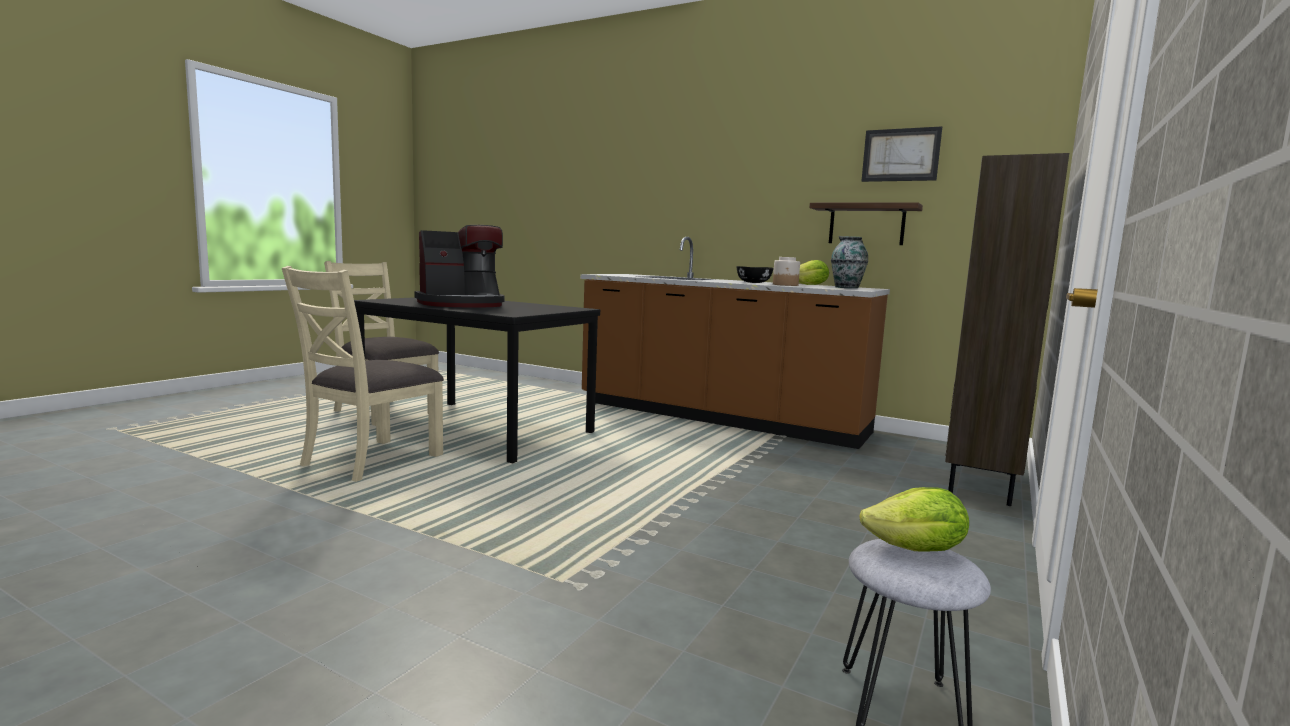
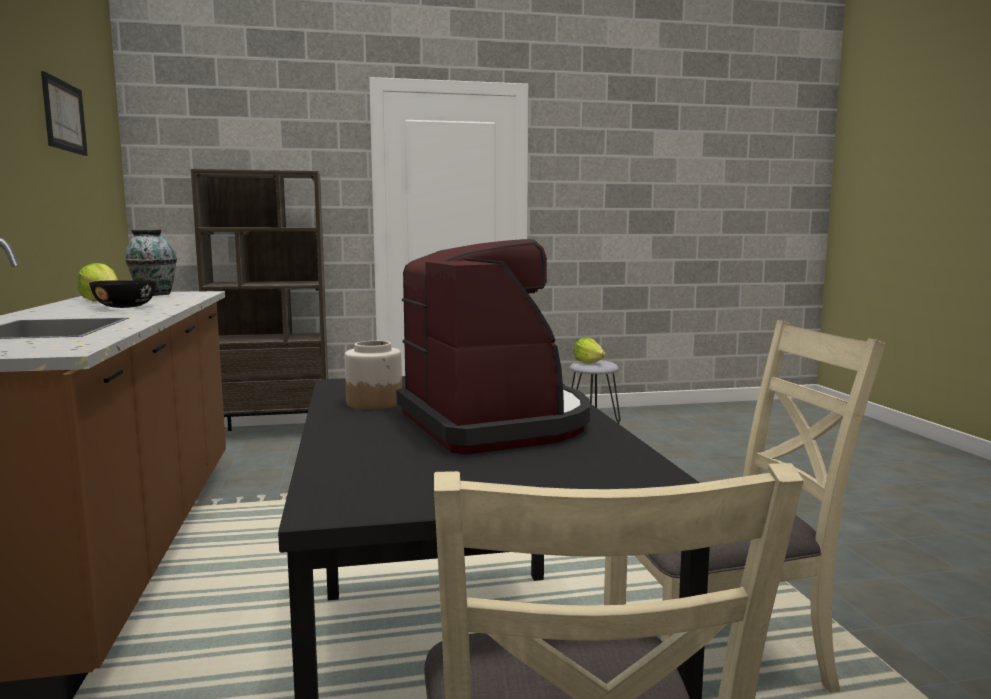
camera: 130 degrees left, 0 degrees up
(462, 304) = (495, 422): coffee machine -> coffee machine turned 45 degrees clockwise
(785, 285) = (162, 301): jar -> jar (374, 402)
(866, 224) = (59, 208): shelf -> none

